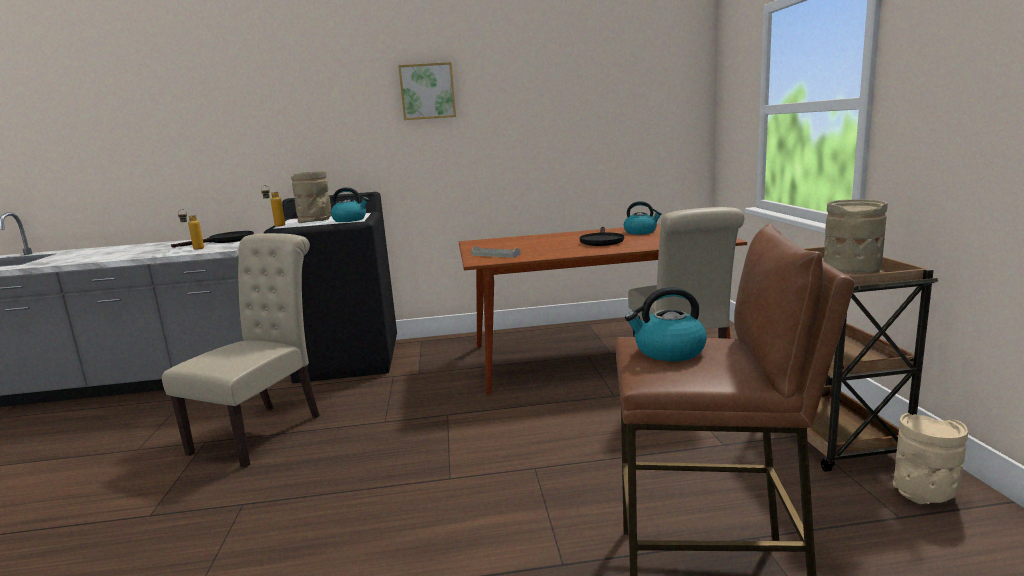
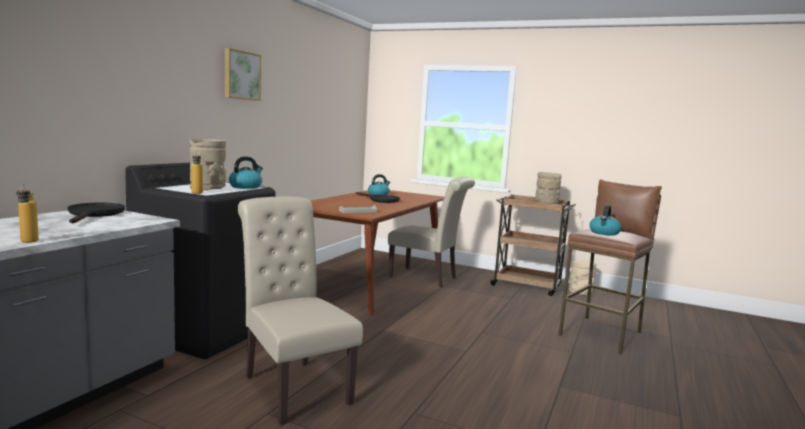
camera: 60 degrees left, 5 degrees down
(194, 249) = (110, 223): bottle -> bottle (28, 242)

